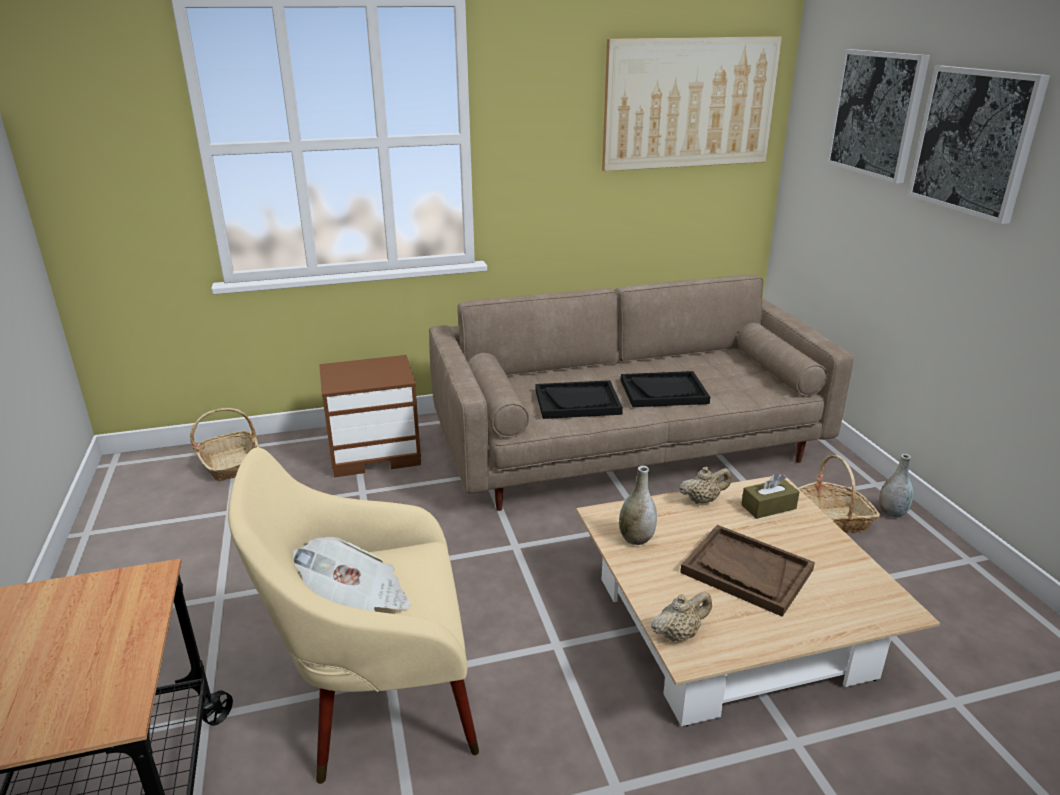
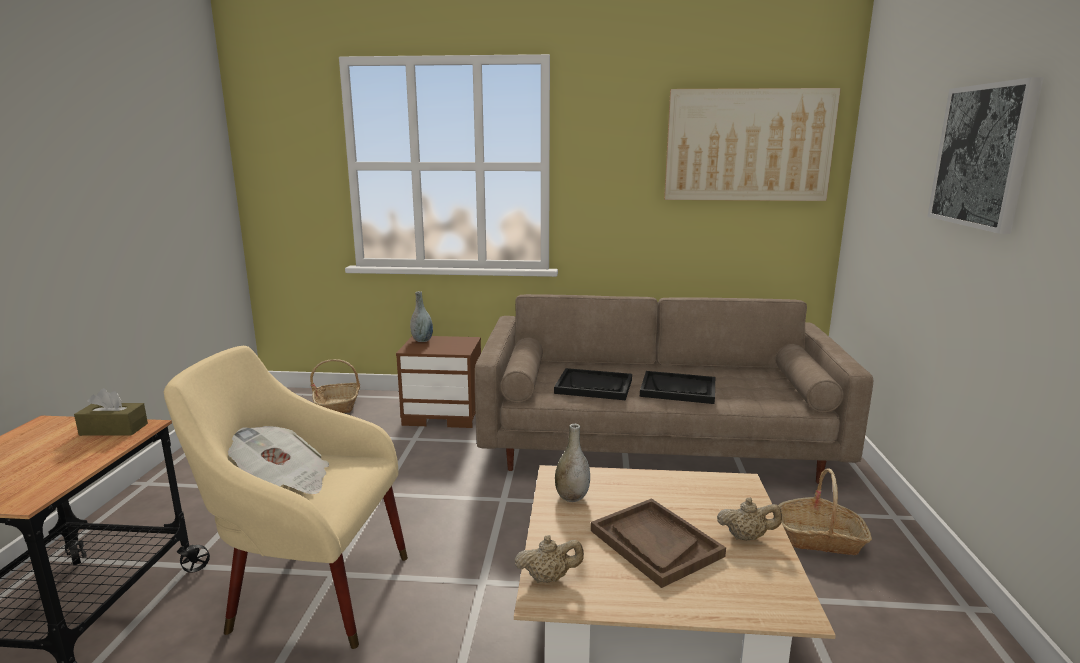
camera: 20 degrees right, 10 degrees down
(703, 500) = (659, 480): beige teapot -> beige teapot (746, 537)
(768, 507) = (720, 496): brown tissue box -> brown tissue box (114, 429)
(876, 114) = (910, 145): picture -> none
(892, 513) = (897, 545): grey vase -> grey vase (422, 340)

